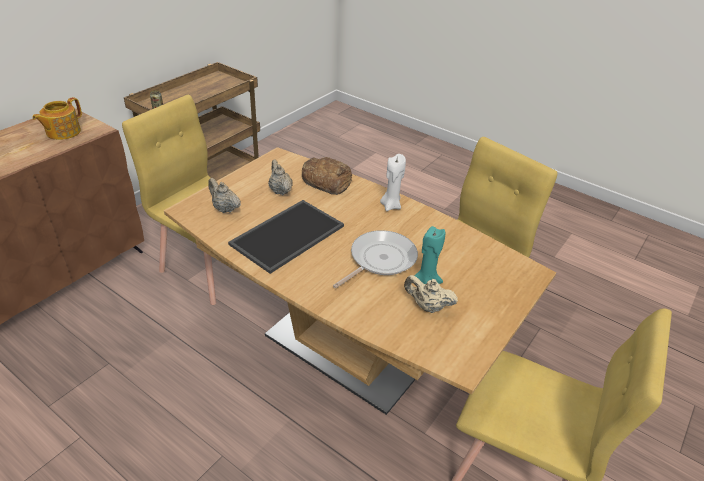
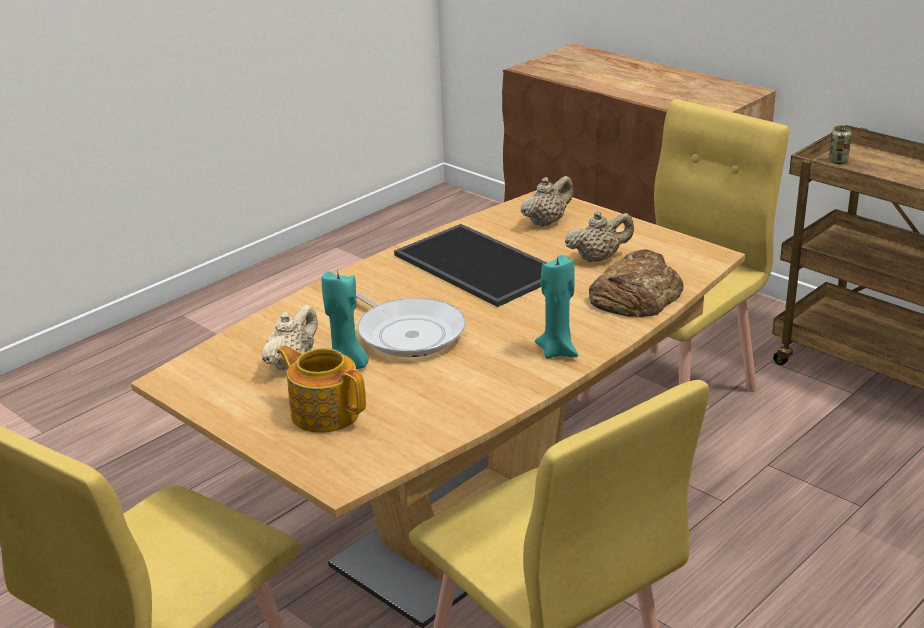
camera: 100 degrees right, 10 degrees down
(62, 132) = (691, 96): teapot -> teapot (324, 412)
(391, 206) = (557, 351): white candle -> turquoise candle

